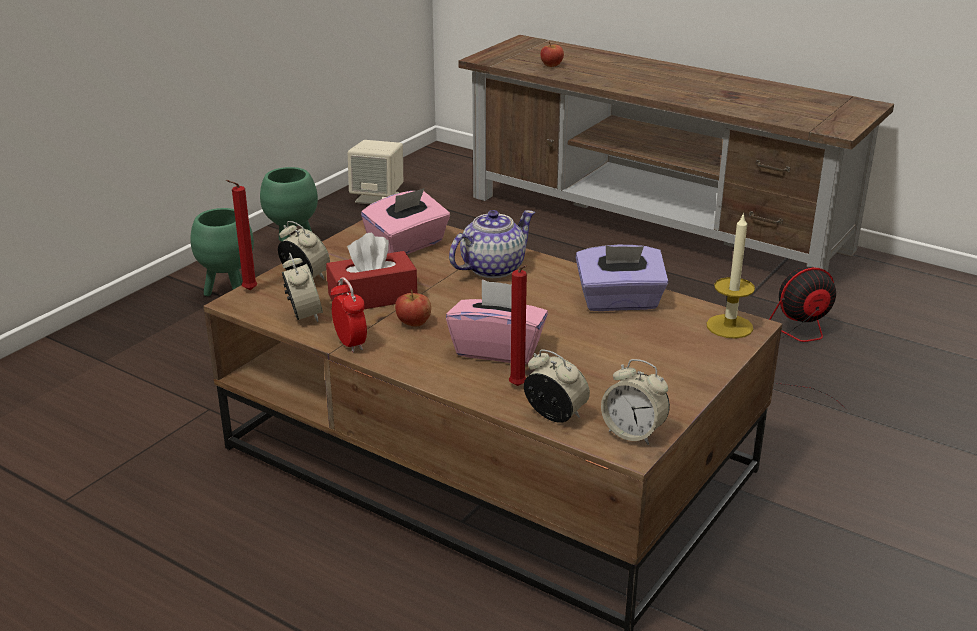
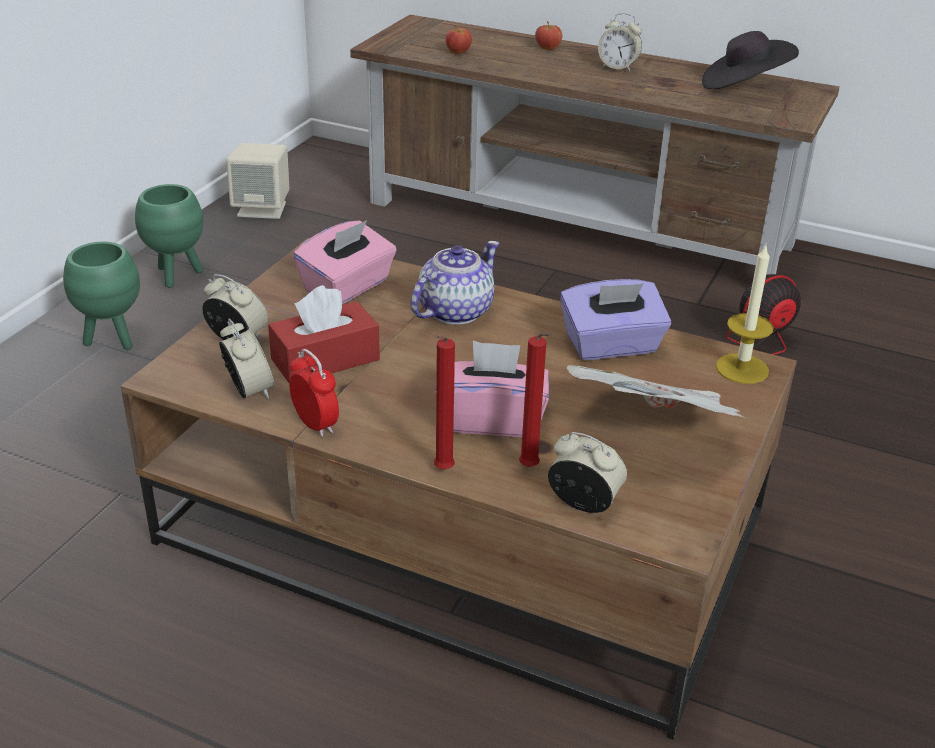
camera: 10 degrees left, 5 degrees up
(247, 291) = (171, 361): red candle -> red candle (441, 471)
(413, 323) = (384, 391): apple -> apple (548, 48)
(633, 433) = (679, 518): alarm clock -> alarm clock (618, 67)
(636, 366) = (656, 429): none -> newspaper
(802, 101) = (743, 86): none -> black hat

